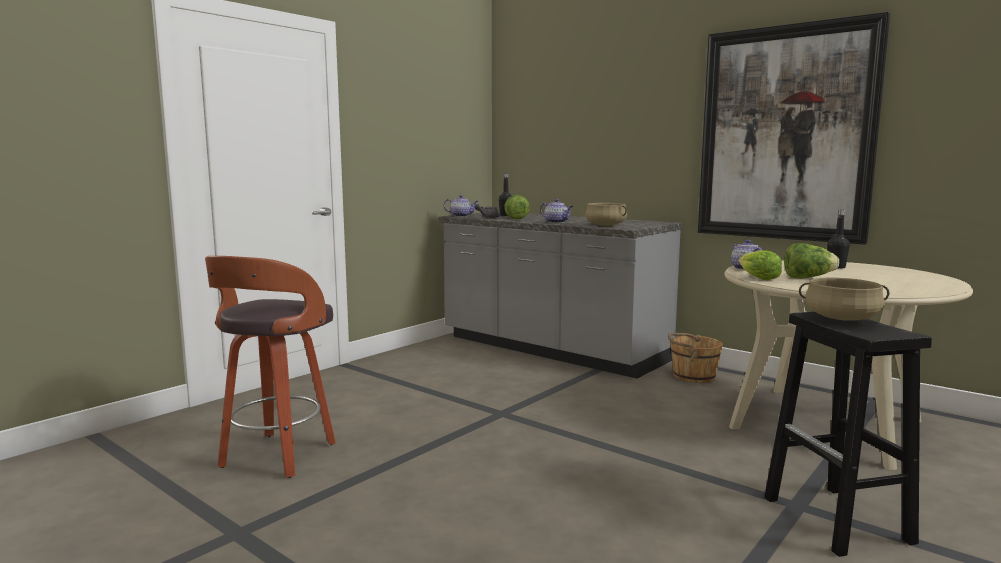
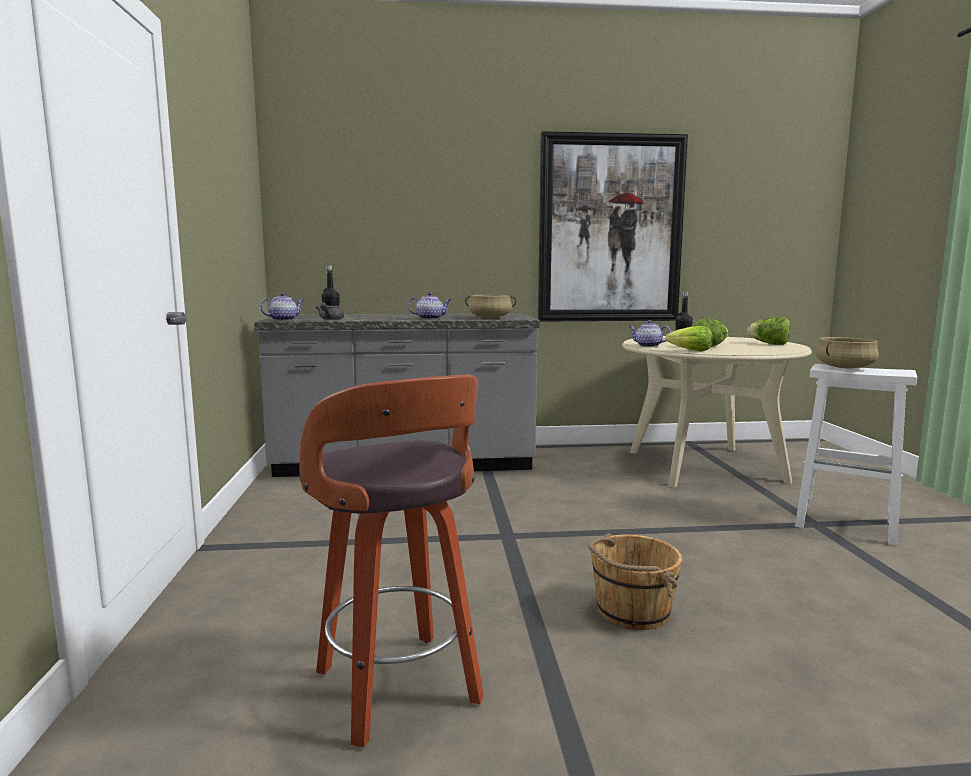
camera: 45 degrees left, 0 degrees up
(515, 218) = (364, 318): lettuce -> lettuce (769, 344)
(693, 376) = (563, 456): brown bucket -> brown bucket (631, 611)
(838, 521) = (848, 524): black stool -> white stool

